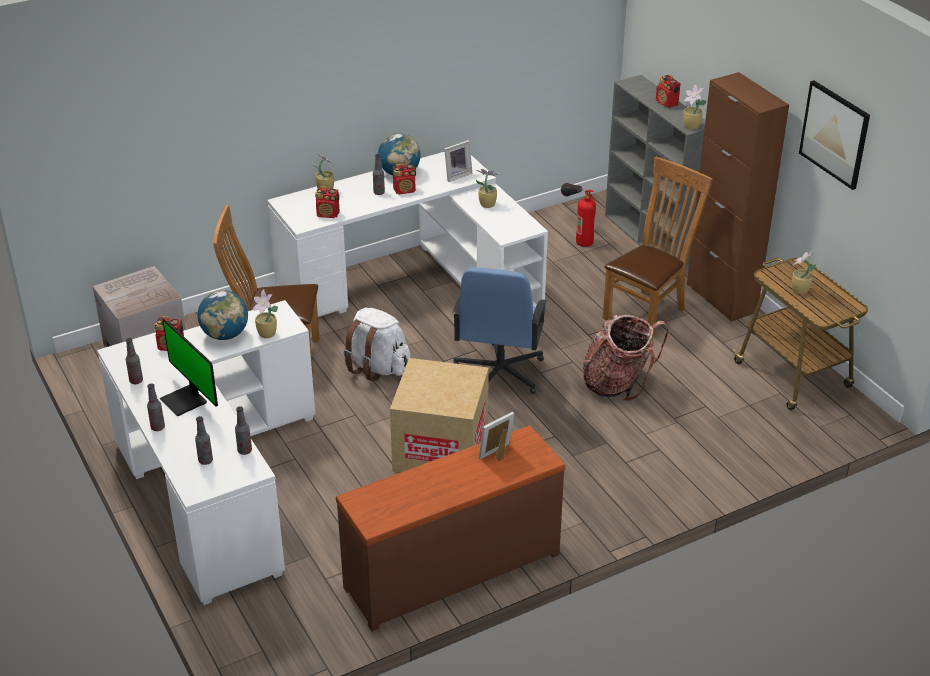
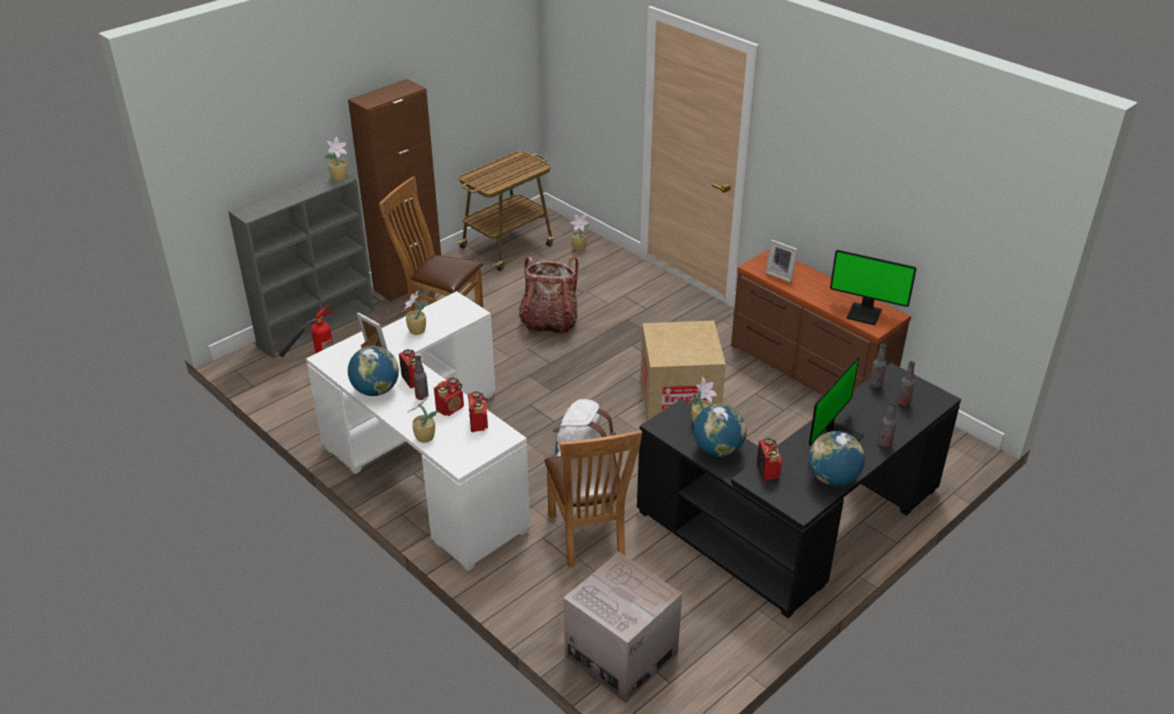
camera: 105 degrees left, 0 degrees up
(136, 381) = (833, 479): bottle -> globe
(212, 482) = (797, 530): white desk -> black desk
(387, 500) = (865, 313): none -> monitor
(499, 373) = (560, 385): blue office chair -> none
(667, 103) = (293, 192): radio -> radio (450, 408)
(799, 290) = (506, 175): potted plant -> potted plant (580, 247)
(834, 134) = (446, 66): picture -> none

